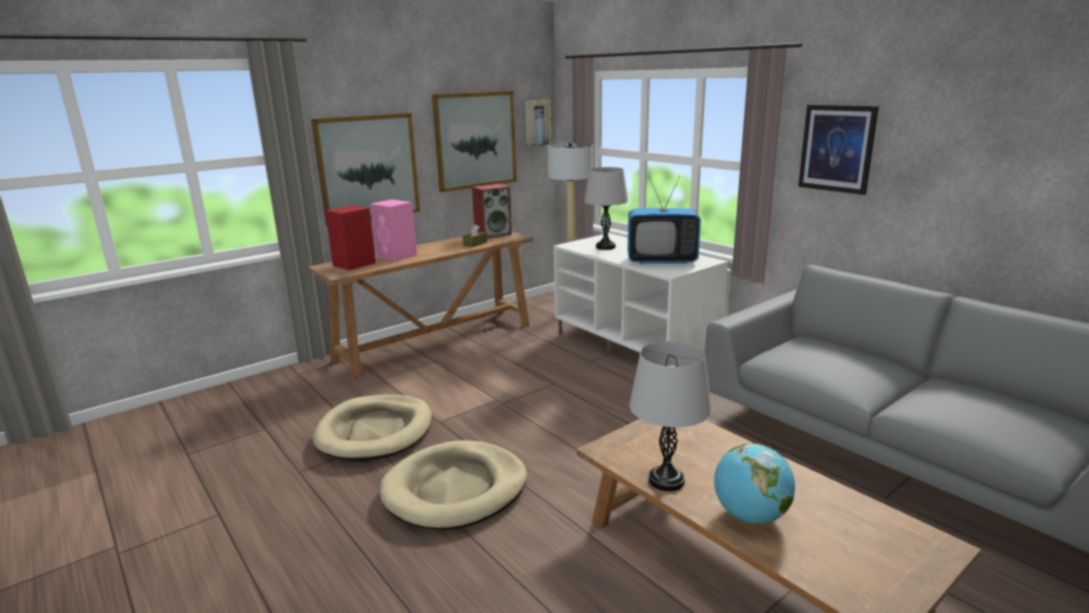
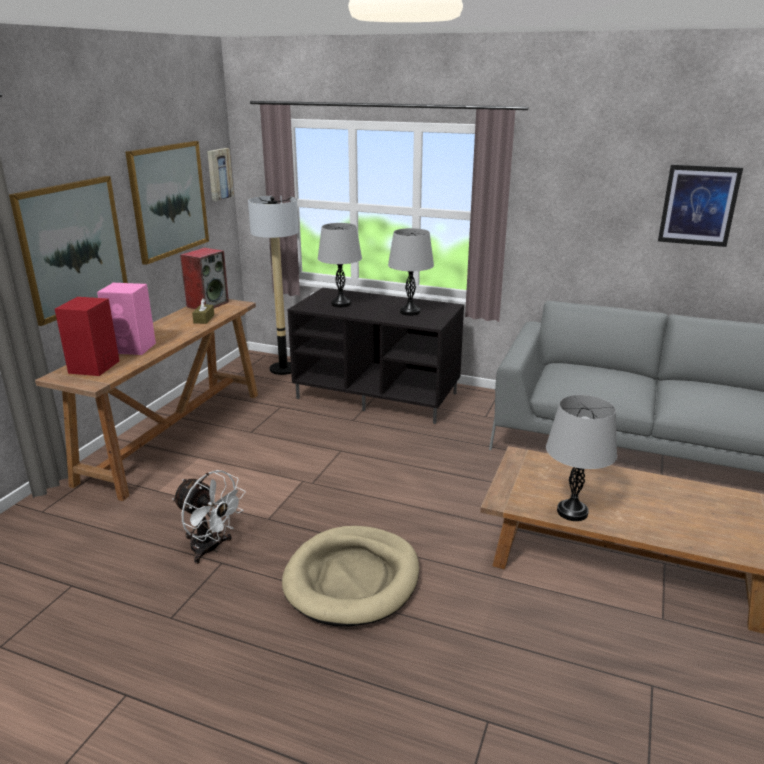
camera: 30 degrees left, 5 degrees up
(375, 432) = (211, 549): beige dog bed -> white fan
(635, 345) = (378, 395): white tv stand -> black tv stand
(661, 261) = (410, 312): television -> grey table lamp
(750, 516) = (650, 521): globe -> none
(837, 148) = (558, 198): picture -> picture (698, 205)

